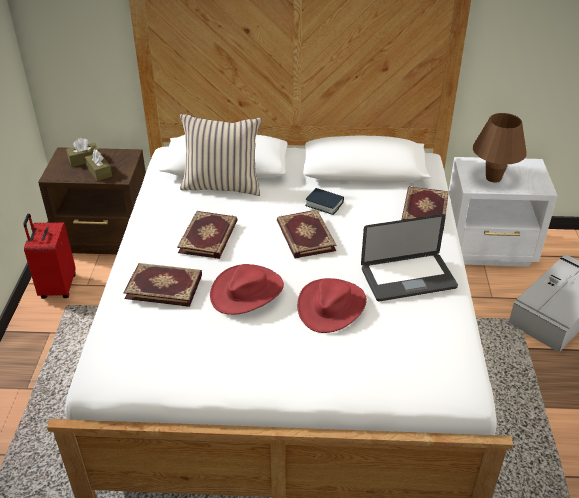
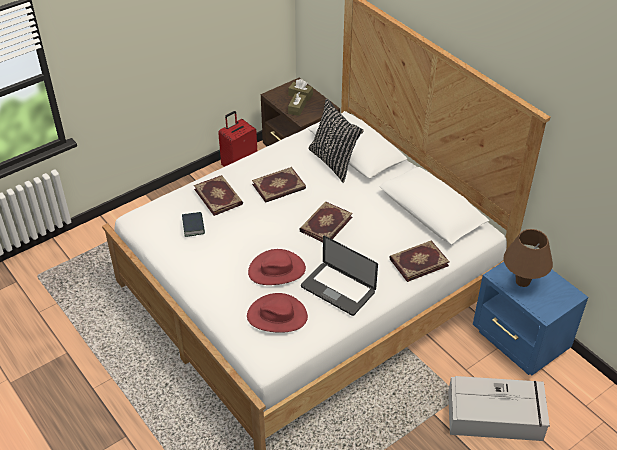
camera: 50 degrees right, 5 degrees up
(222, 185) = (334, 162): beige pillow -> black pillow
(247, 291) = (249, 229): red hat -> red hat (277, 316)
(324, 204) = (369, 214): book -> book (193, 226)
(489, 249) = (520, 342): white nightstand -> blue nightstand

